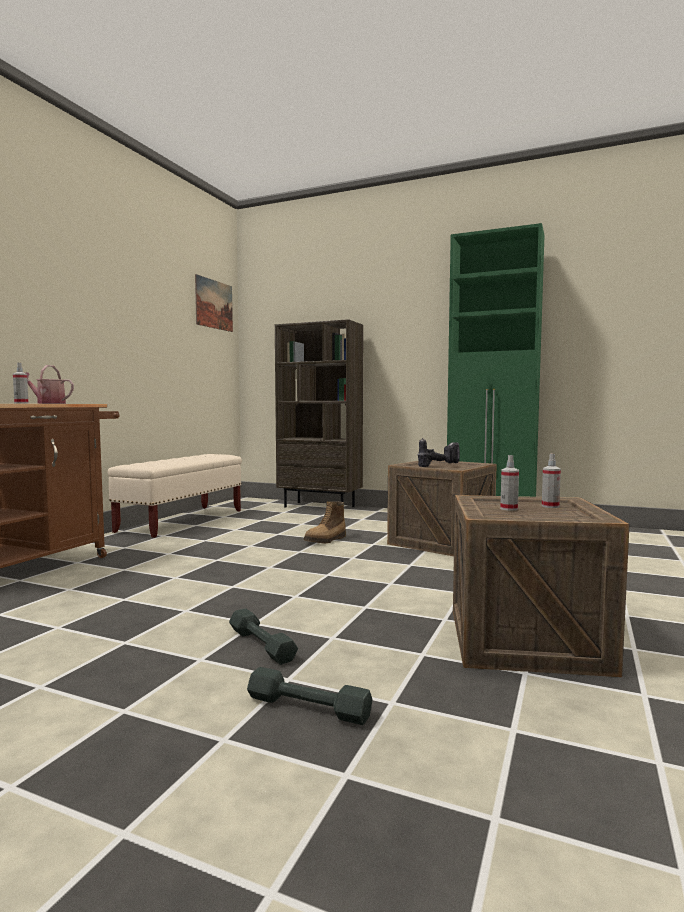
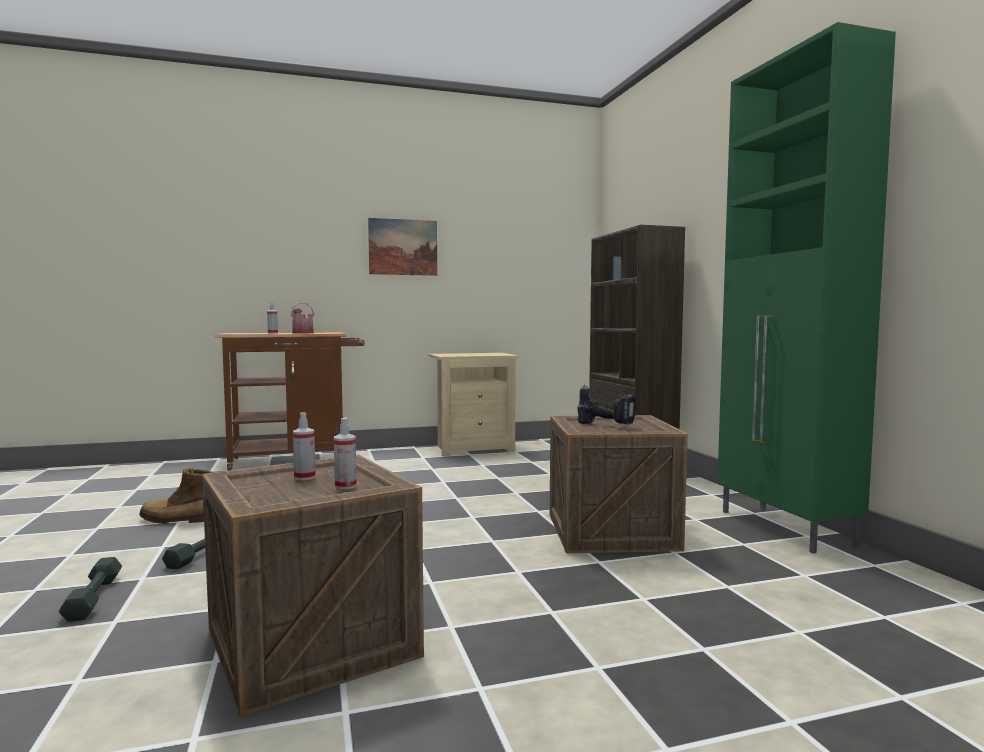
camera: 50 degrees right, 0 degrees up
(182, 521) = (473, 448): beige bench -> beige nightstand
(214, 304) = (557, 222): picture -> picture (403, 247)
(326, 540) = (511, 495): boot -> boot (178, 520)

